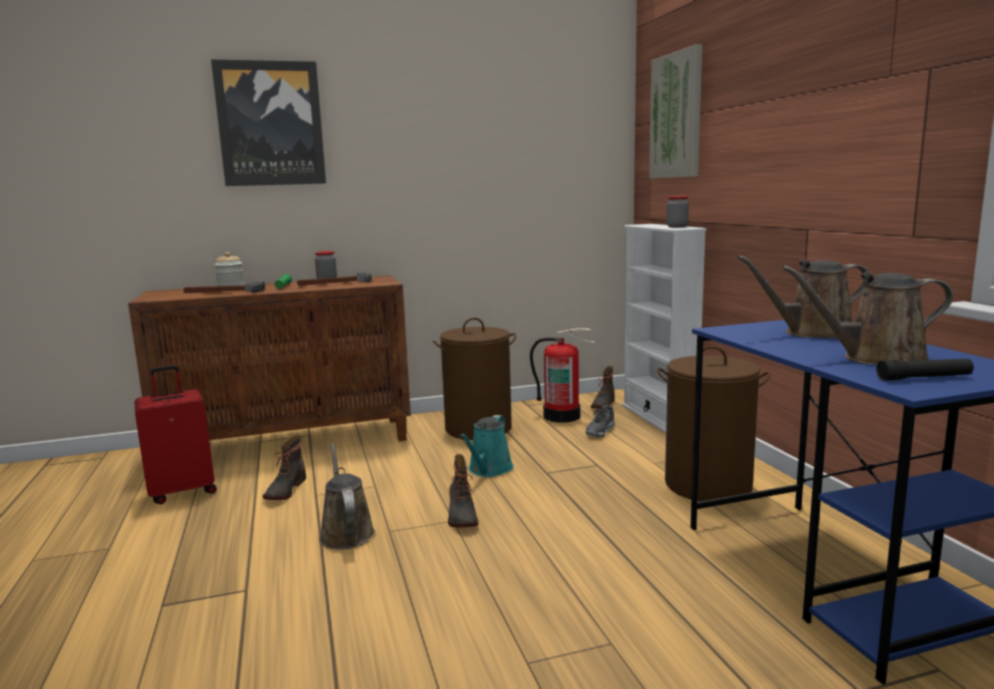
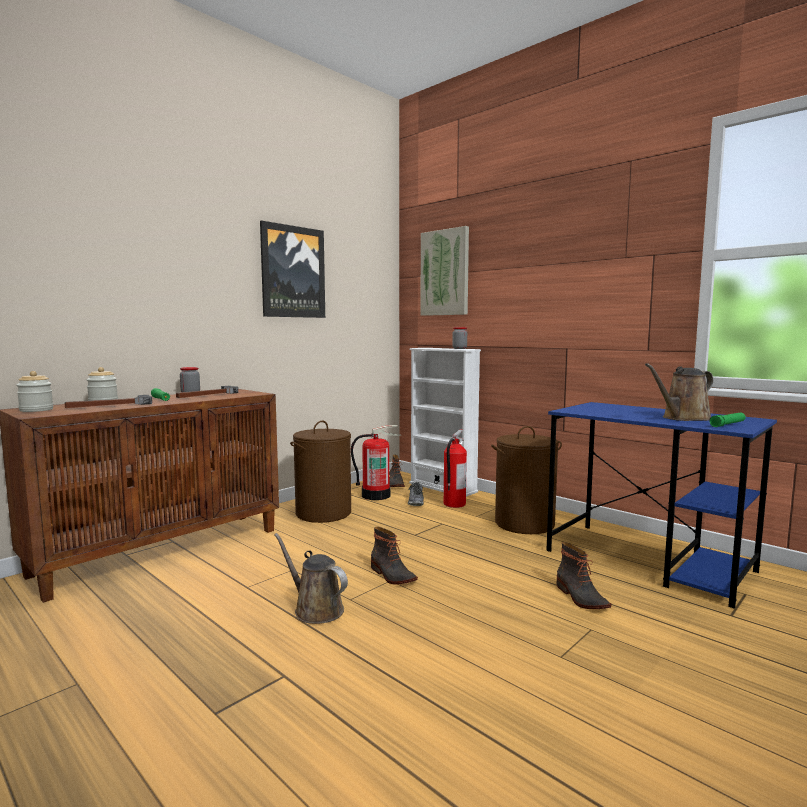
camera: 30 degrees left, 5 degrees down
(164, 293) = (36, 410): none -> jar
(183, 492) = (97, 613): red suitcase -> none
(270, 124) = (136, 248): picture -> picture (293, 272)
(284, 490) = (210, 589): boot -> boot (580, 598)
(488, 470) = (370, 540): turquoise watering can -> none
(644, 442) = (453, 504): none -> fire extinguisher
(812, 333) = (618, 409): brown watering can -> none
(924, 378) = (728, 424): black flashlight -> green flashlight

